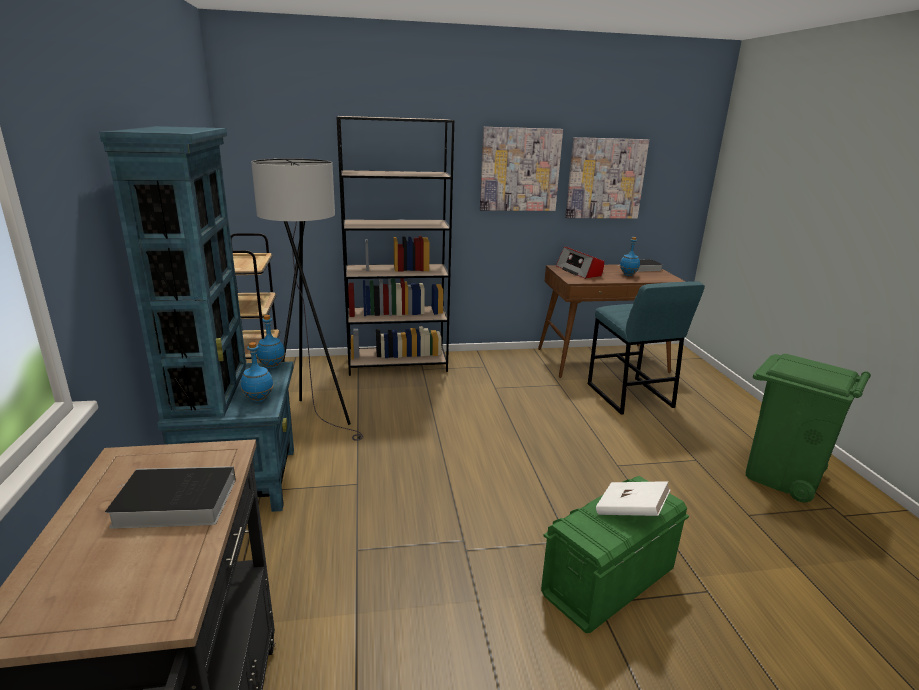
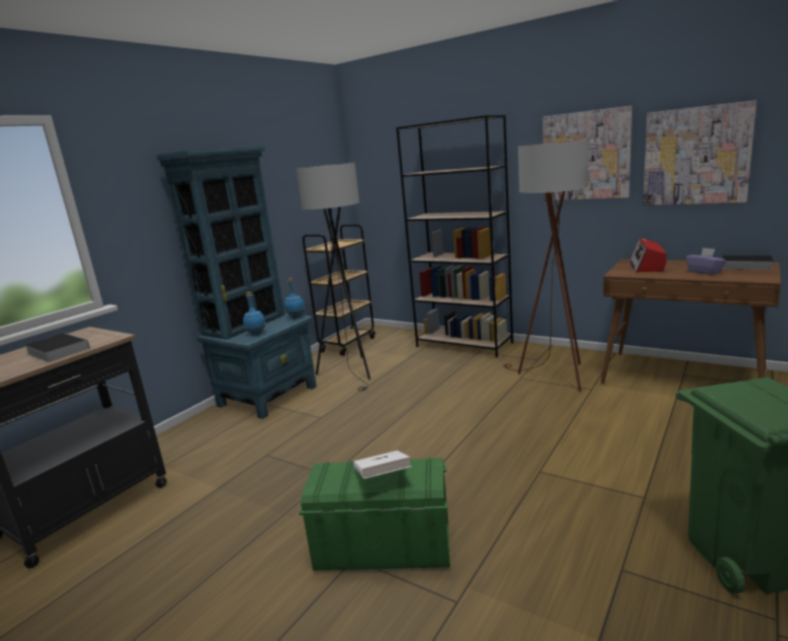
camera: 45 degrees right, 5 degrees down
(517, 380) = (552, 376): none -> brown floor lamp
(628, 275) = (705, 272): blue bottle -> purple tissue box
(631, 396) = (662, 417): blue stool -> none

